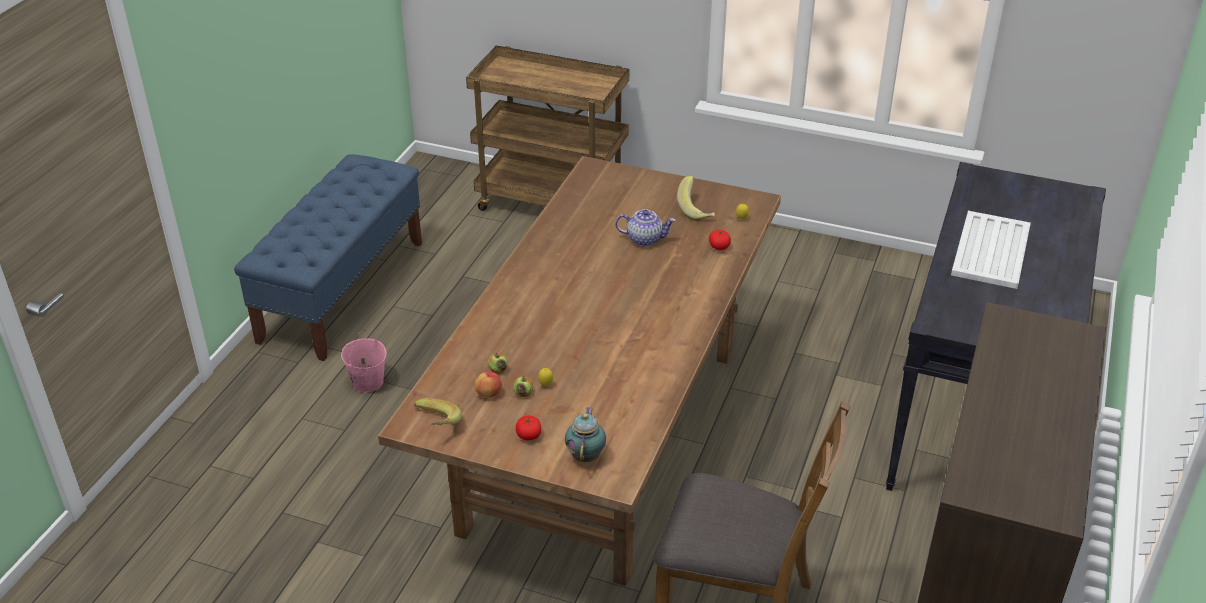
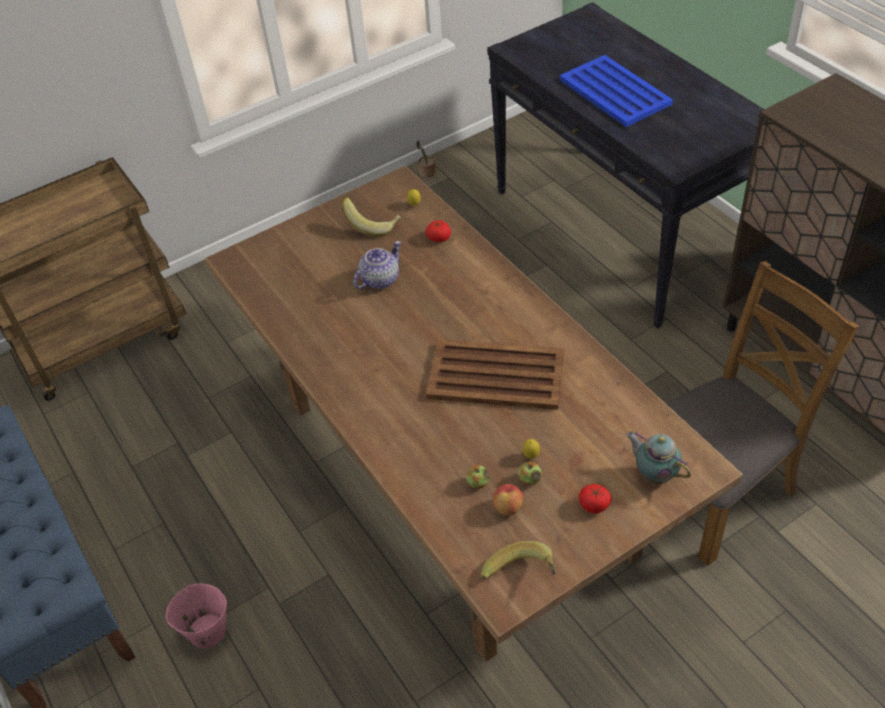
camera: 50 degrees left, 10 degrees up
(606, 335) = (494, 375): none -> brown tray
(904, 264) = (426, 173): none -> potted plant
(991, 250) = (614, 91): white tray -> blue tray

